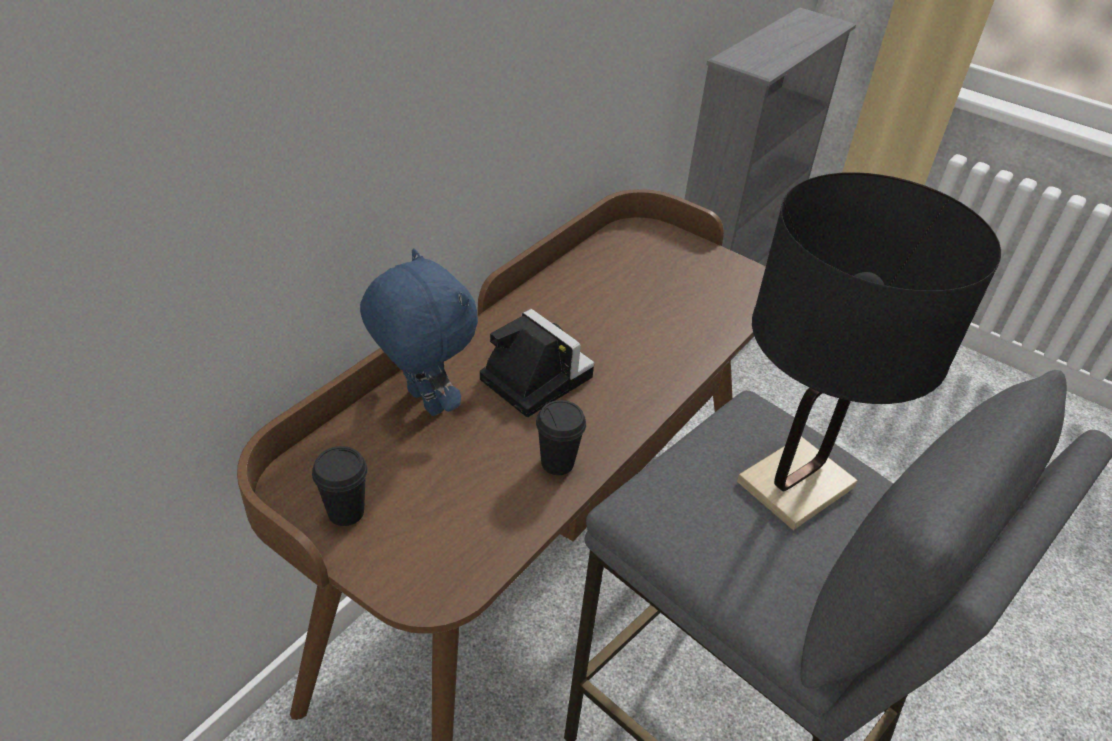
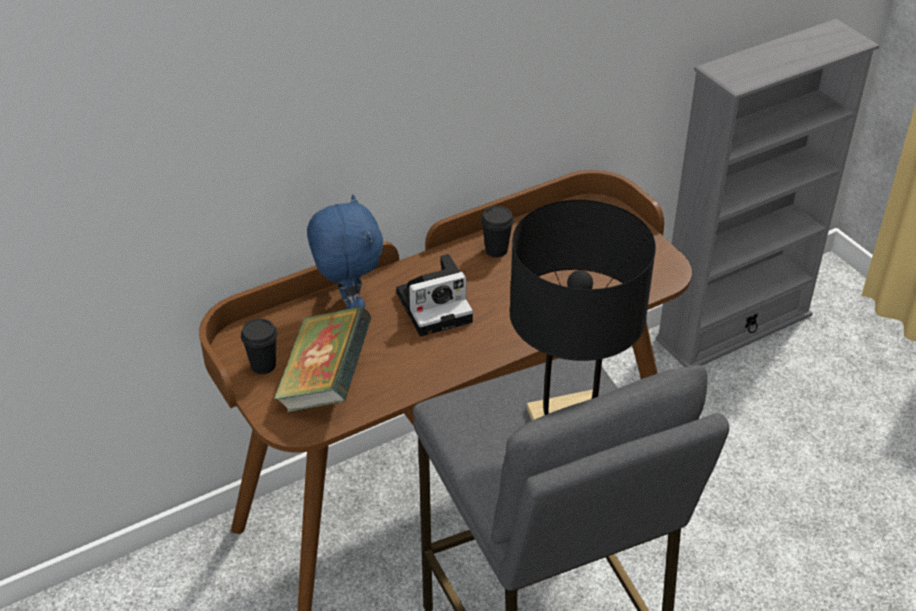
camera: 25 degrees right, 0 degrees up
(446, 515) = (326, 383): none -> book
(532, 377) = (436, 306): camera -> camera turned 90 degrees clockwise
(557, 463) = (419, 369): black cup -> black cup (496, 250)

